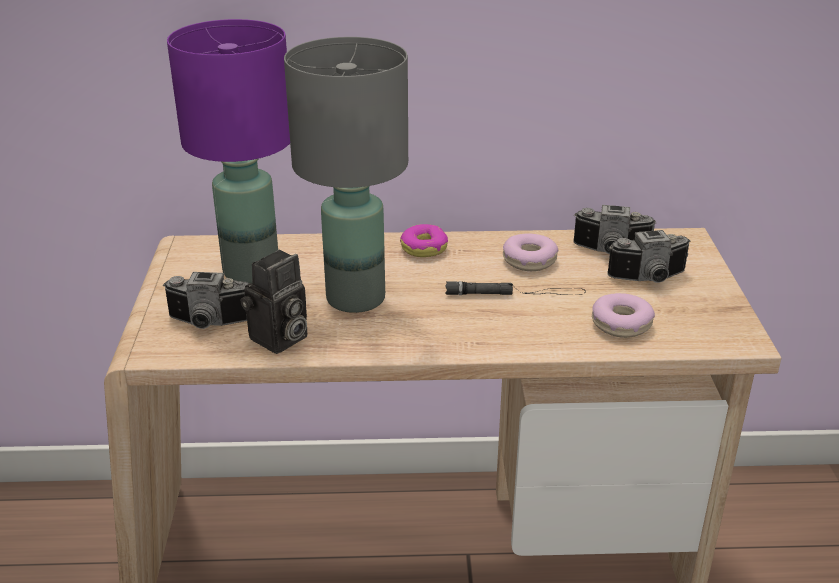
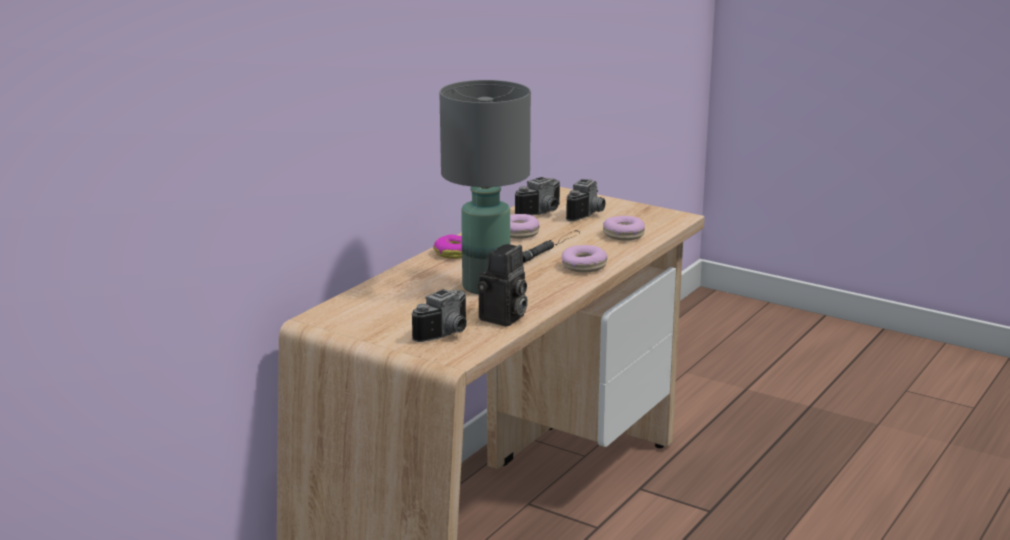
camera: 55 degrees left, 10 degrees down
(250, 271) = (395, 306): purple table lamp -> none
(279, 340) = (503, 319): camera -> camera turned 45 degrees clockwise
(487, 333) = (583, 266): none -> donut

